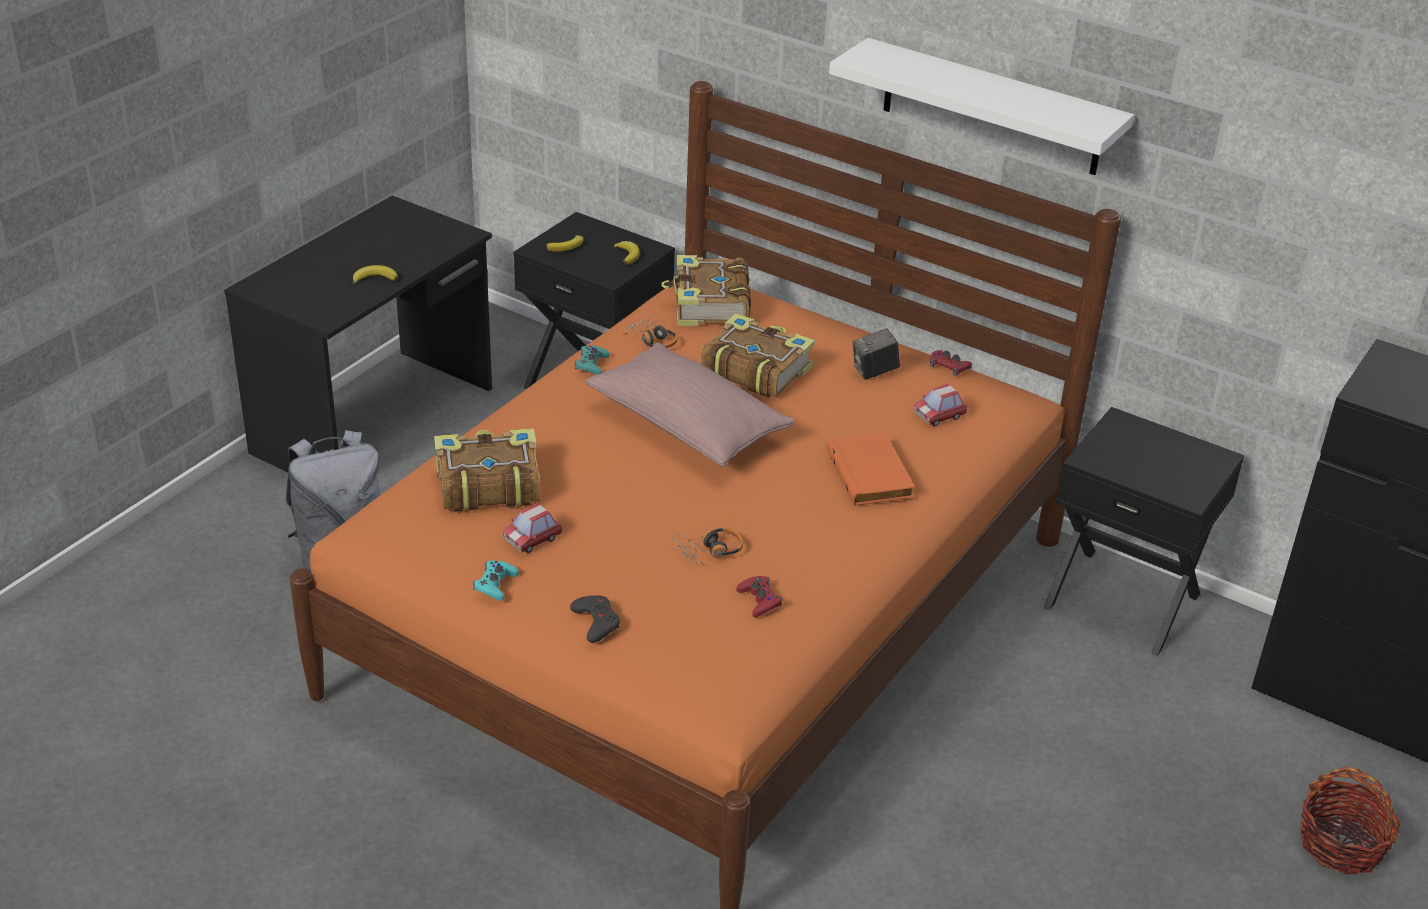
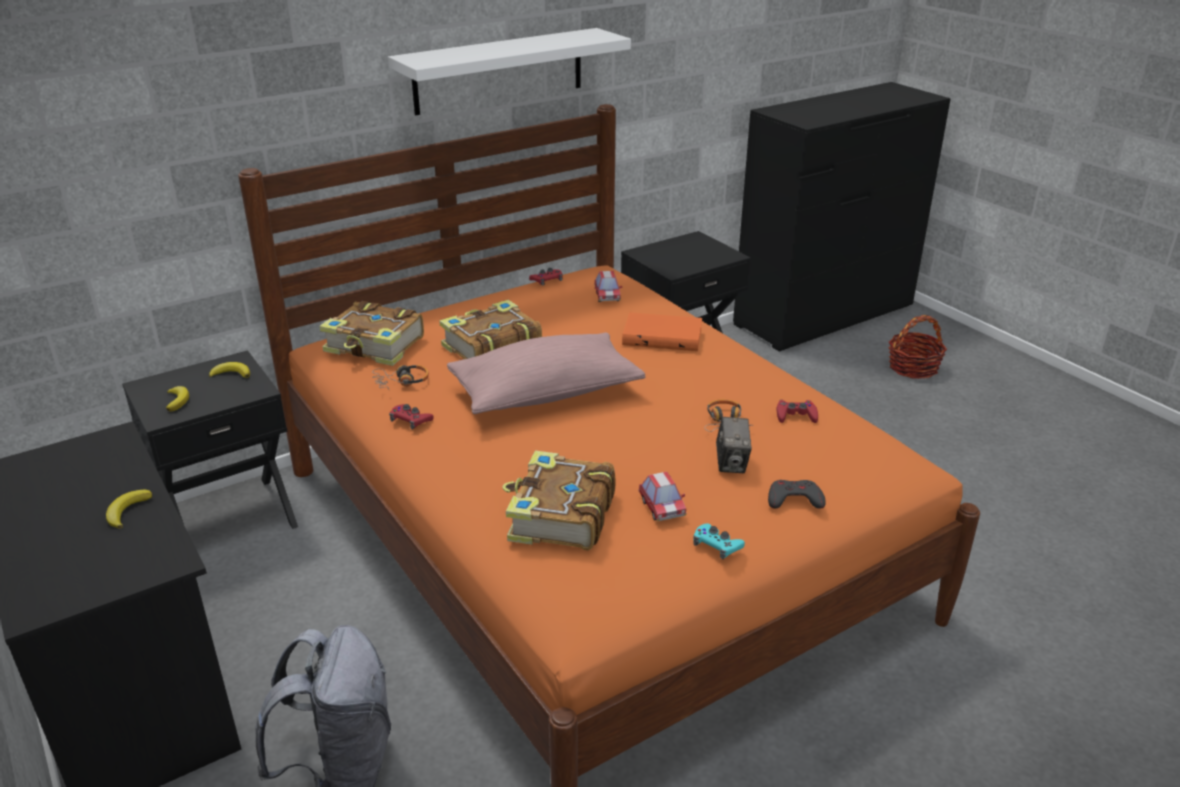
camera: 65 degrees left, 5 degrees down
(591, 364) = (410, 420): turquoise game controller -> red game controller
(874, 372) = (534, 304): camera -> camera (731, 463)

